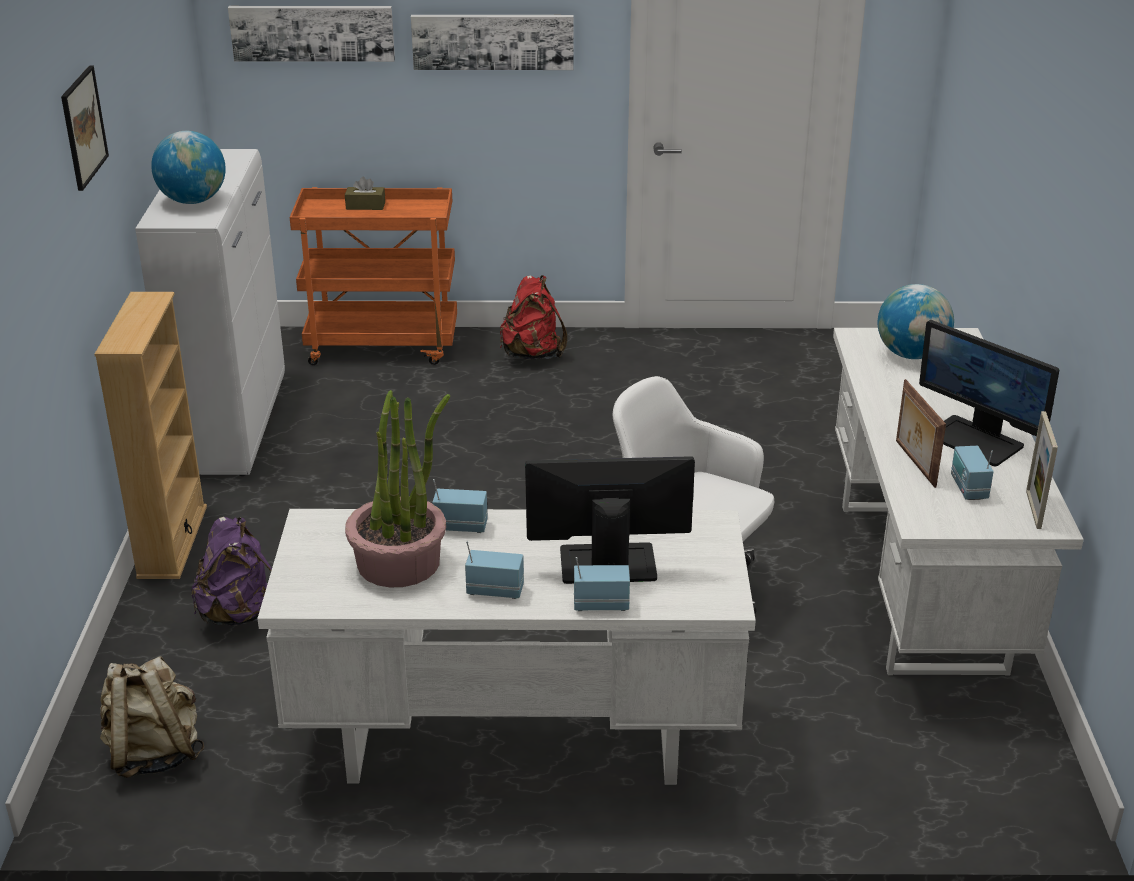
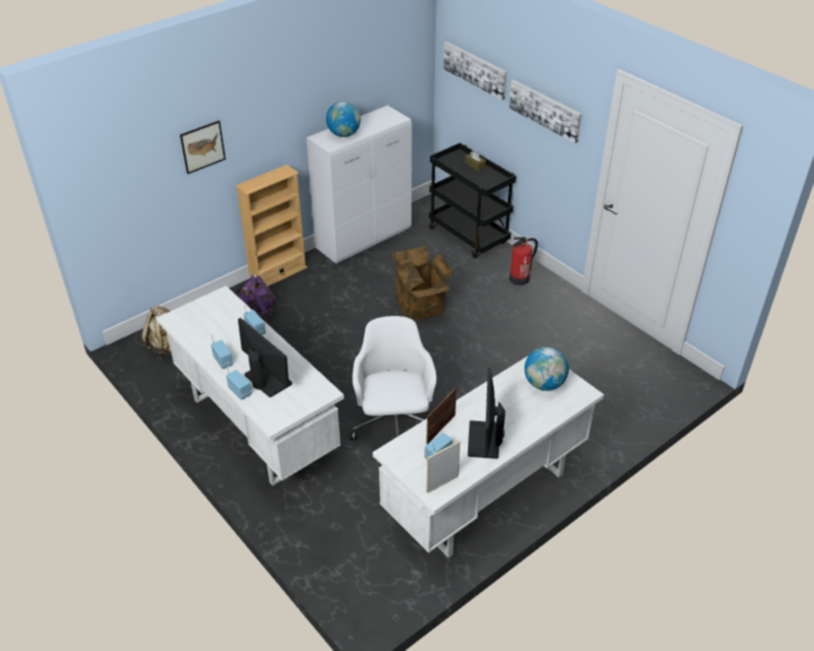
camera: 50 degrees right, 10 degrees up
(83, 127) = (264, 90): picture -> picture (202, 146)
(384, 346) = (469, 237): orange cart -> black cart
(399, 562) = (218, 329): potted plant -> none
(468, 450) = (422, 306): none -> cardboard box
(533, 354) = (519, 279): red backpack -> fire extinguisher

